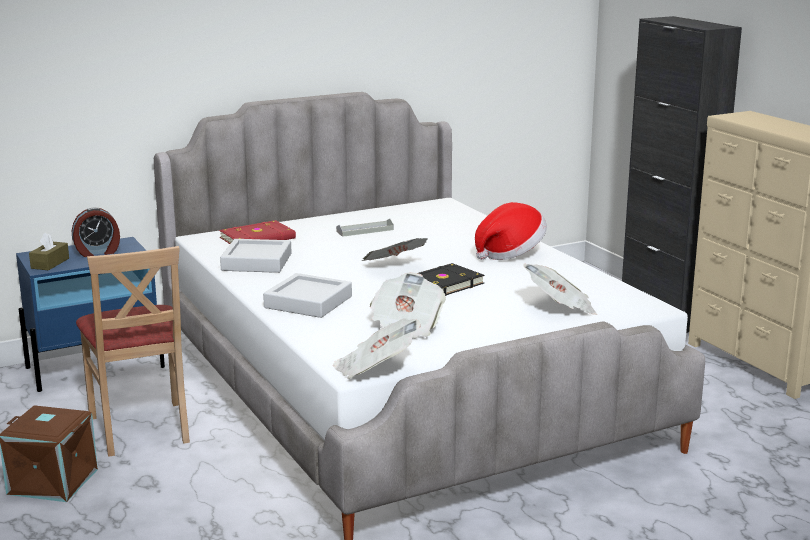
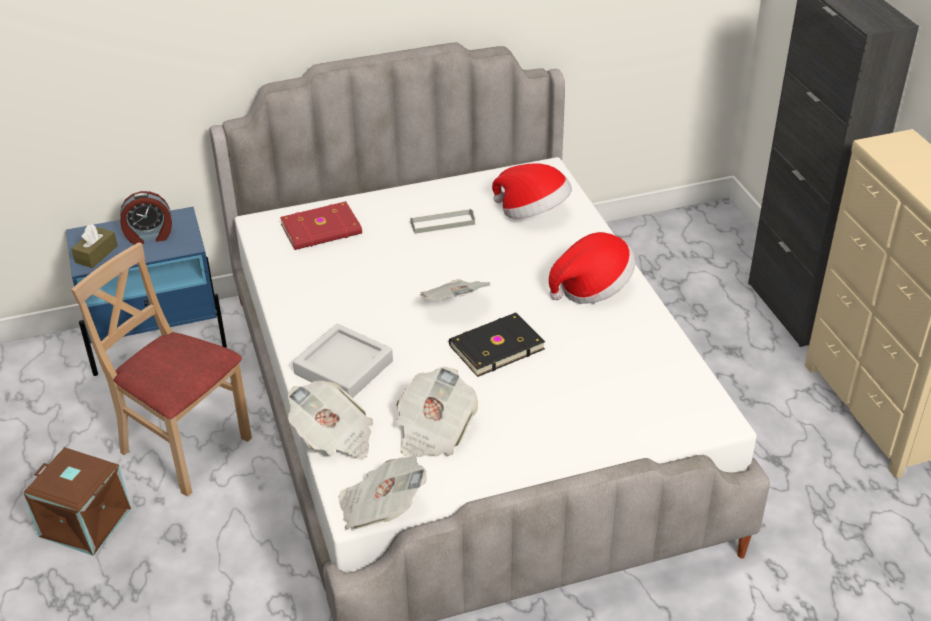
camera: 10 degrees right, 20 degrees up
(141, 428) = (184, 447): beige chair -> beige chair turned 135 degrees clockwise
(256, 262) = (308, 279): grey tray -> none
(441, 222) = (533, 213): none -> hat
(560, 308) = (615, 409): newspaper -> newspaper (334, 437)

